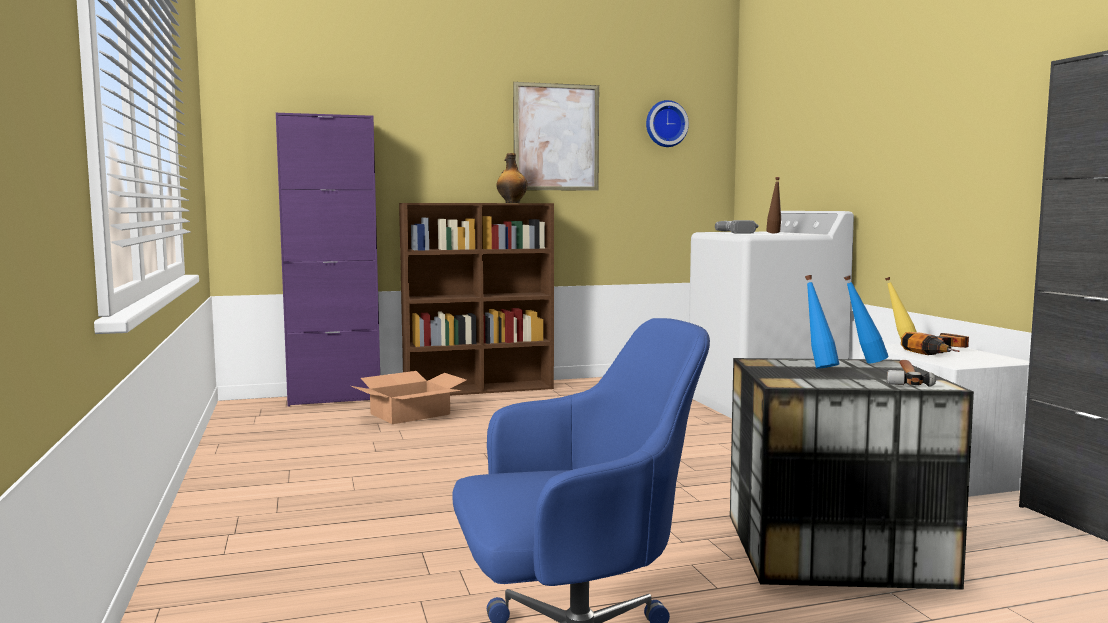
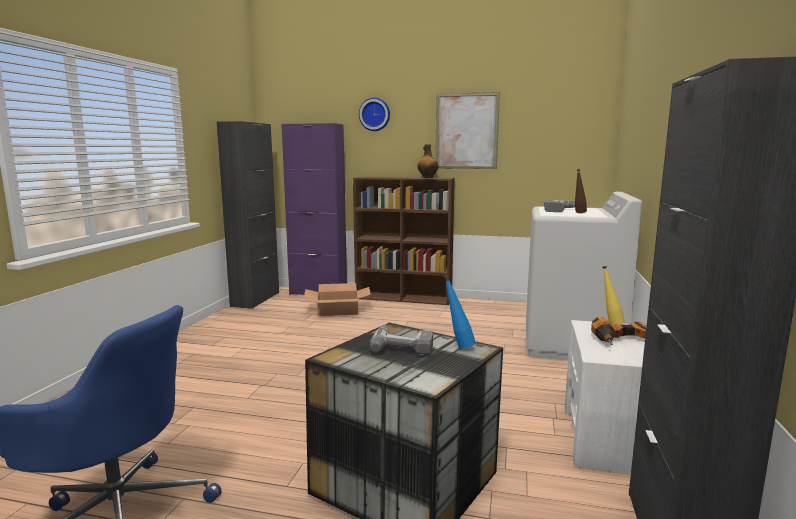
camera: 30 degrees right, 5 degrees up
(240, 419) = (255, 299): none -> black cabinet
(665, 124) = (554, 118): wall clock -> wall clock (375, 114)
(818, 367) = (403, 345): blue bottle -> power drill
(906, 376) = (432, 369): hammer -> none

